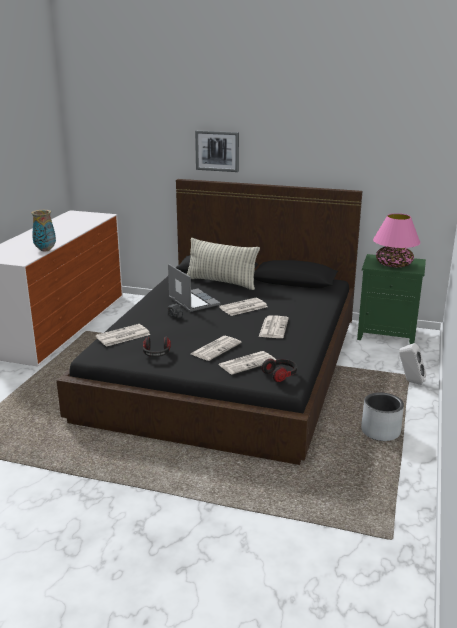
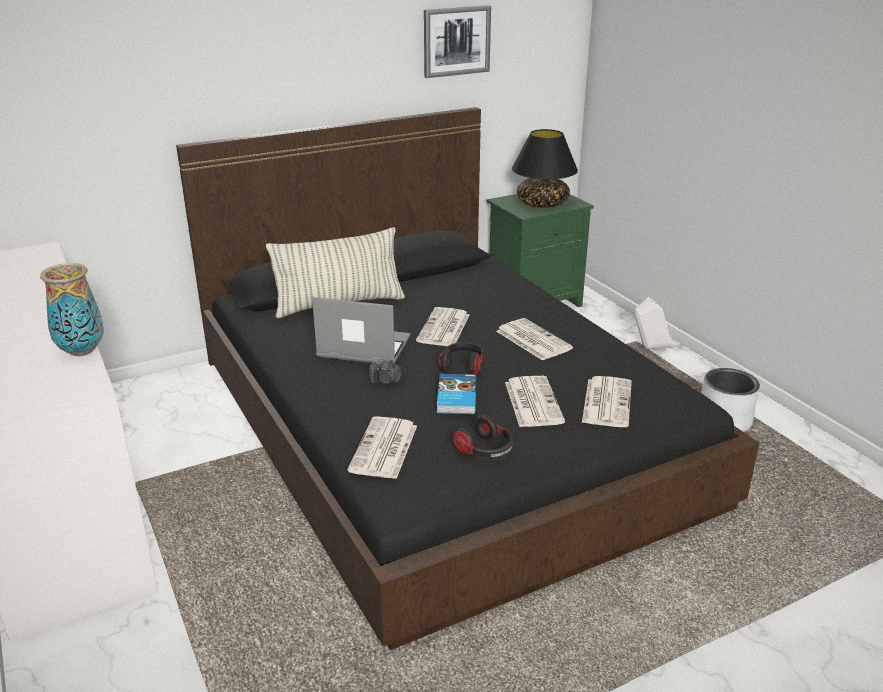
camera: 45 degrees left, 5 degrees up
(186, 332) = (455, 397): none -> book
(217, 151) = (243, 80): picture -> picture (456, 41)
(280, 375) = (668, 398): headphones -> headphones (462, 366)
(394, 264) = (543, 203): pink table lamp -> black table lamp

